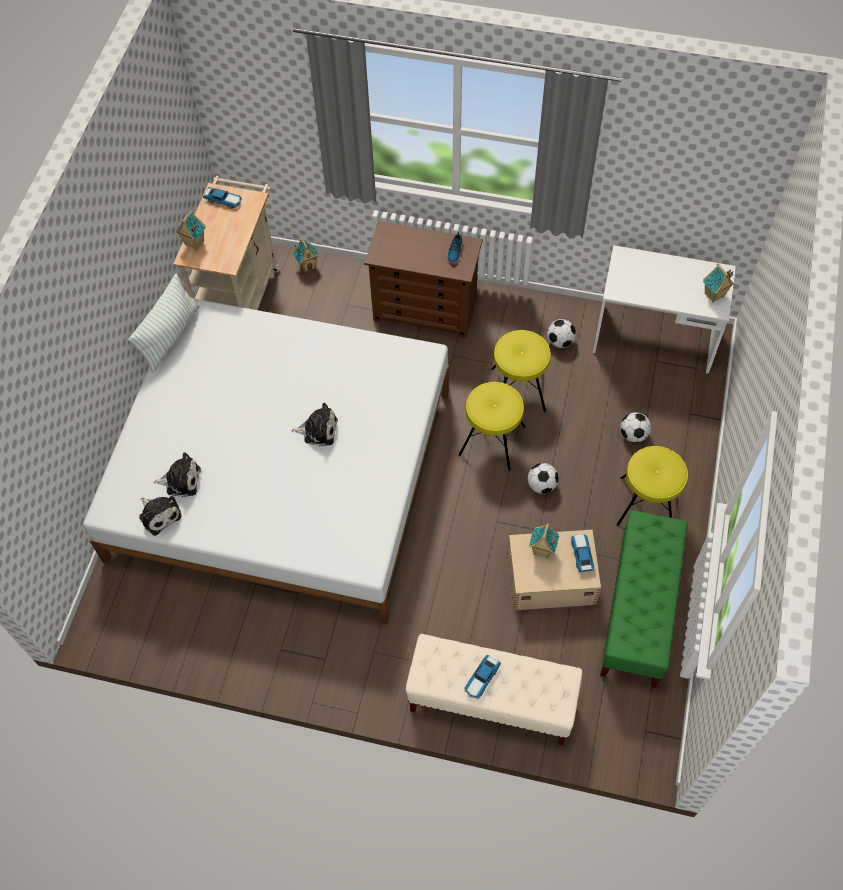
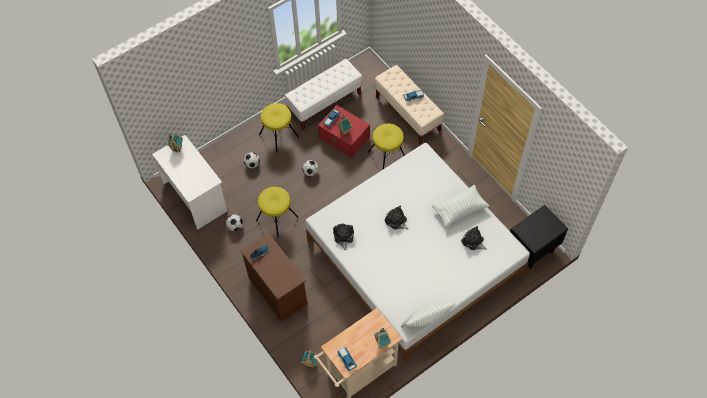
camera: 140 degrees left, 0 degrees up
(115, 610) = (531, 250): none -> black nightstand
(159, 514) = (493, 232): plush toy -> plush toy (343, 237)
(238, 514) = (459, 209): none -> pillow
(492, 441) = (311, 204): yellow stool -> yellow stool (387, 156)
(549, 578) = (344, 137): beige storage box -> red storage box
(638, 612) = (325, 104): green bench -> white bench

